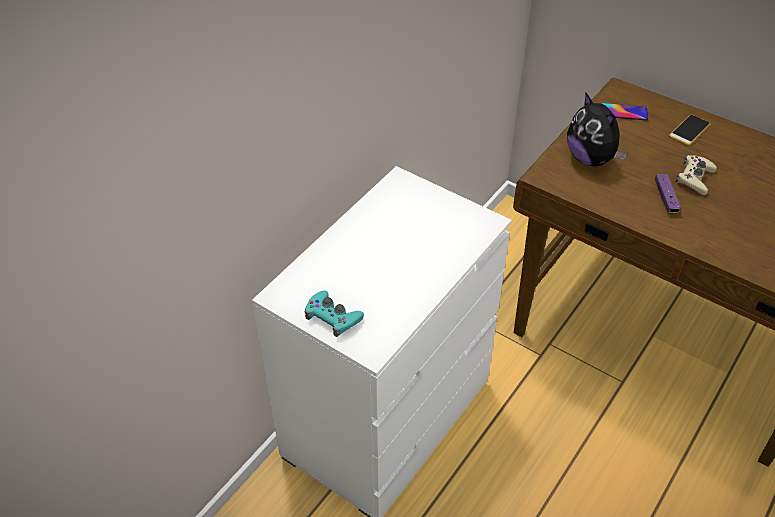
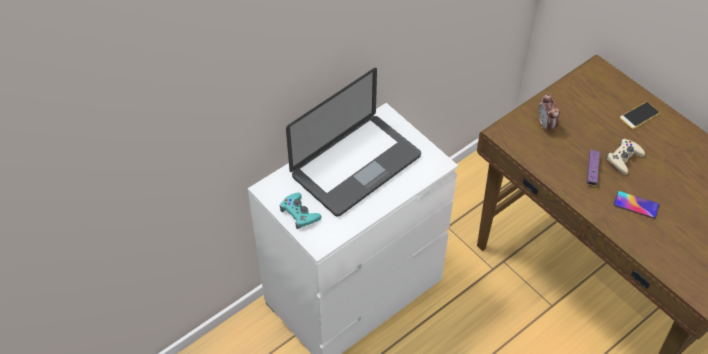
camera: 15 degrees right, 5 degrees up
(386, 245) = (356, 166): none -> laptop
(591, 159) = (546, 125): plush toy -> alarm clock
(624, 112) = (591, 88): phone -> phone (636, 205)

